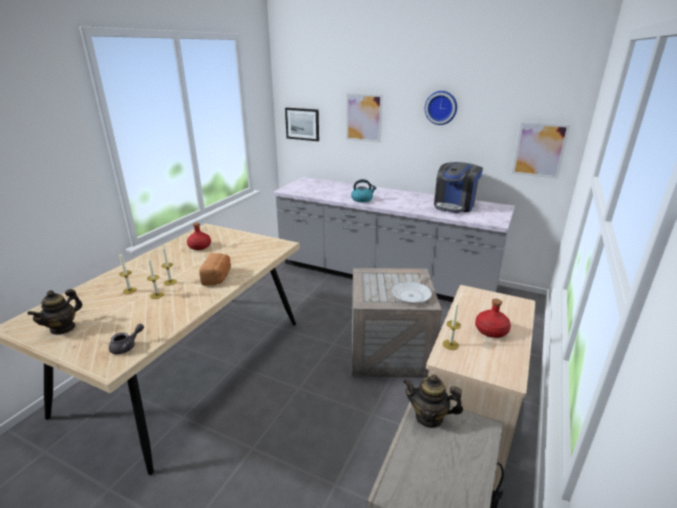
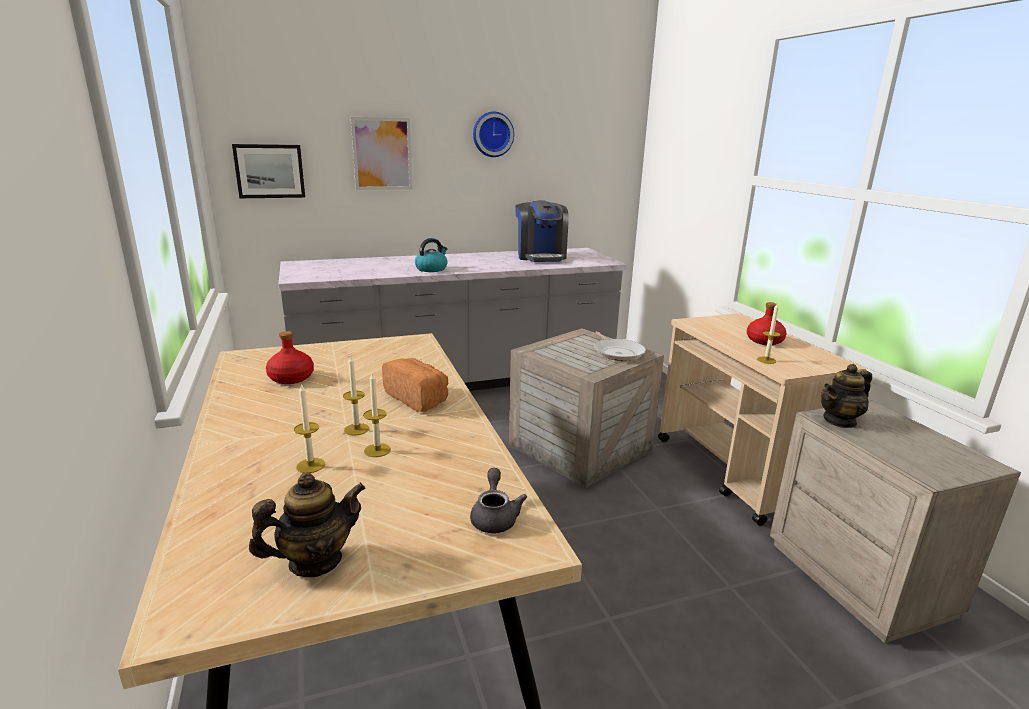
camera: 45 degrees left, 5 degrees down
(63, 328) = (315, 561): teapot -> teapot turned 105 degrees counterclockwise
(539, 150) = (603, 179): picture -> none

